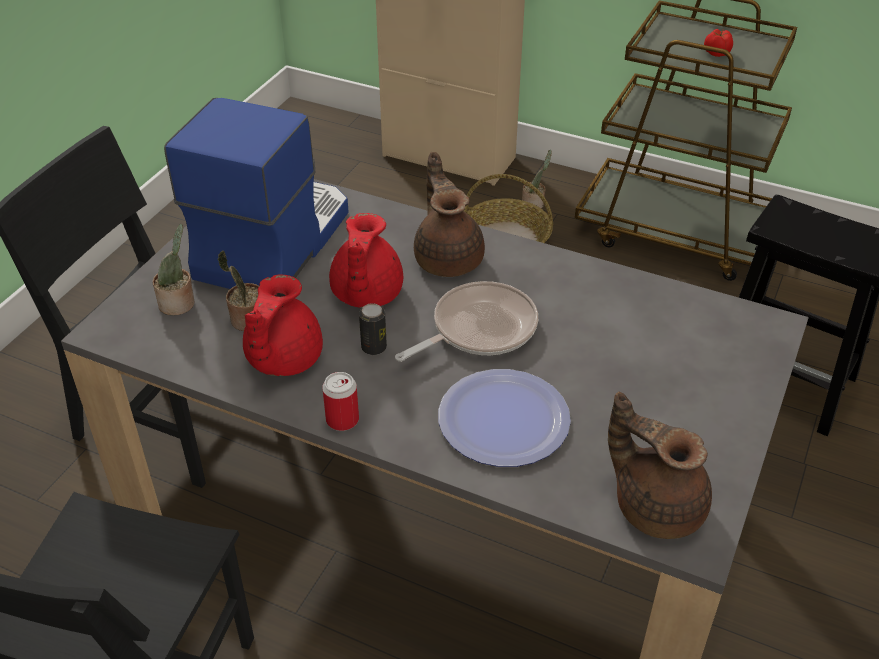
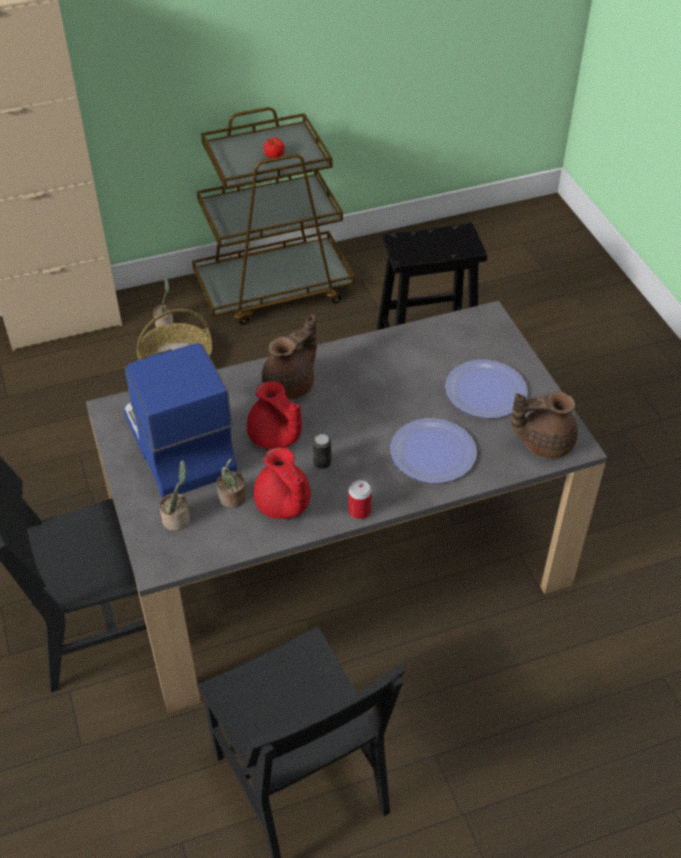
camera: 45 degrees left, 5 degrees up
(448, 258) = (291, 385): brown teapot -> brown teapot turned 105 degrees clockwise
(478, 329) = (360, 414): frying pan -> none
(658, 399) = (486, 390): none -> plate

